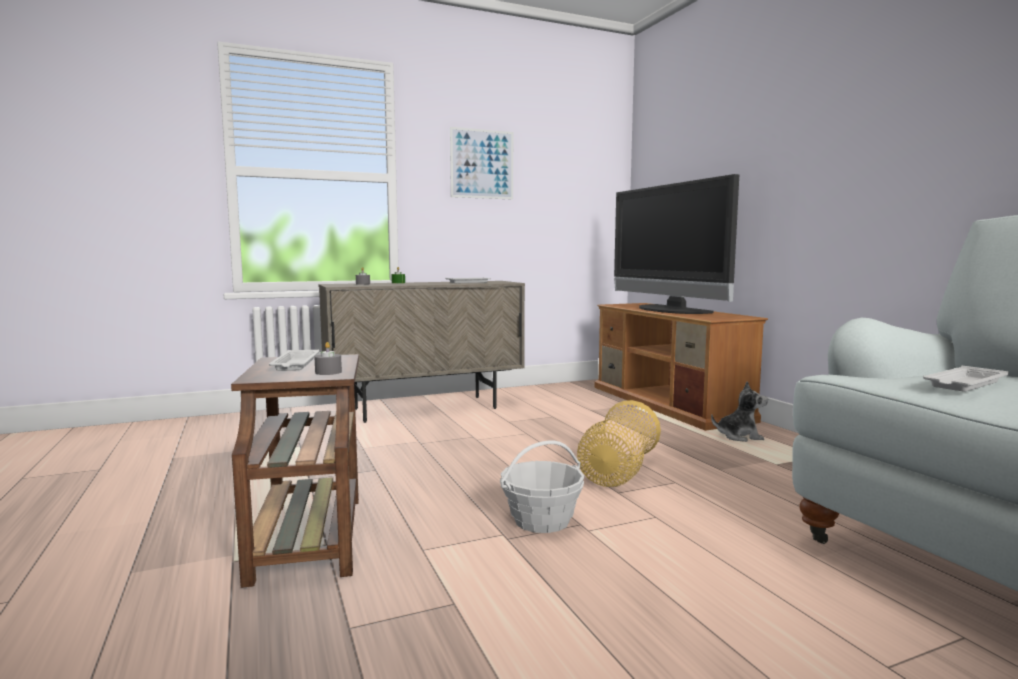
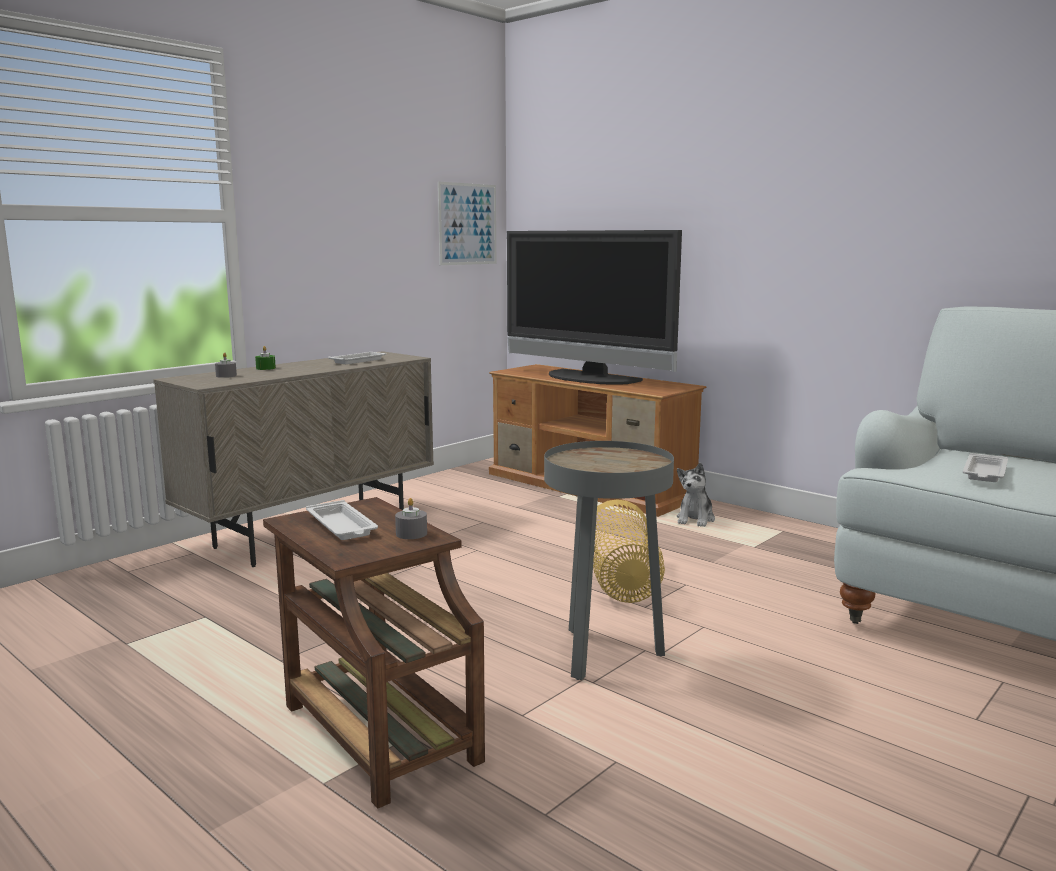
camera: 25 degrees left, 5 degrees up
(482, 164) = (341, 193): picture -> picture (467, 224)
(541, 520) = (605, 654): basket -> grey side table
(739, 436) = (695, 519): plush toy -> plush toy turned 135 degrees clockwise

